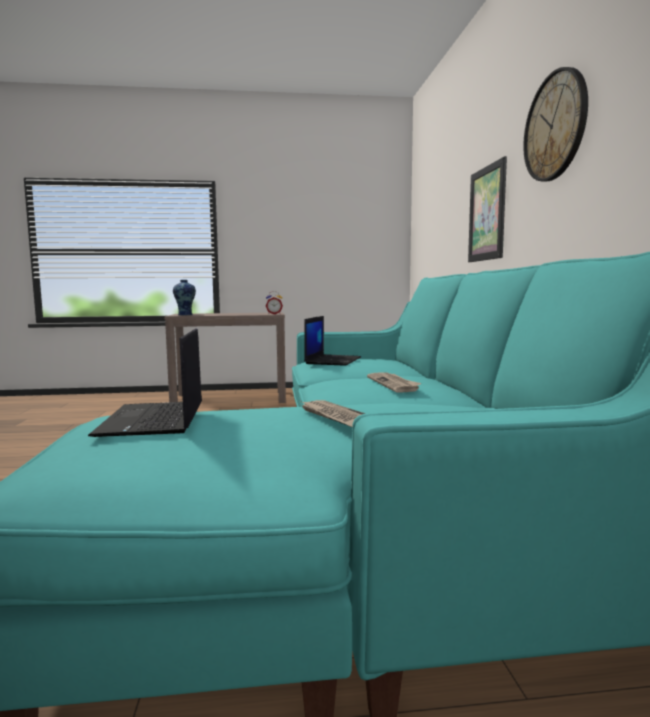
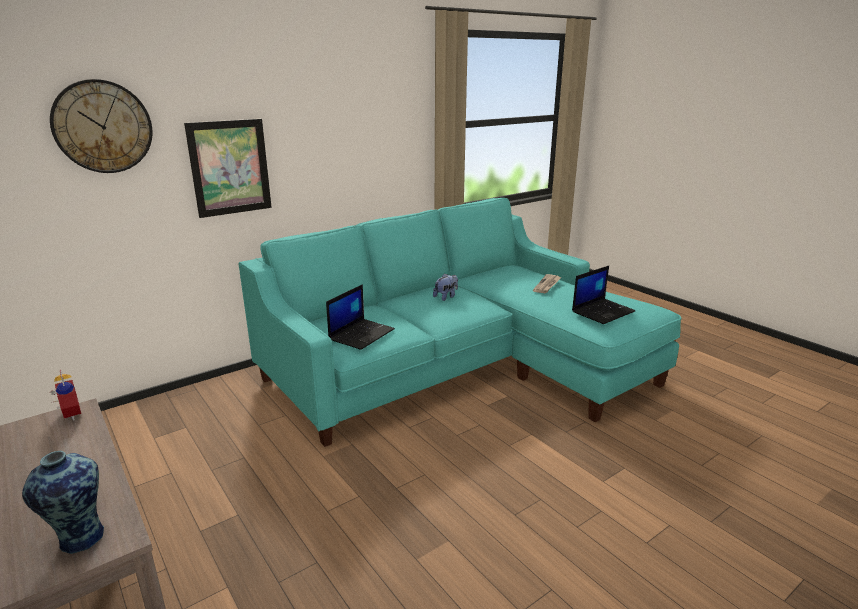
camera: 120 degrees left, 15 degrees up
(333, 360) = (361, 334): laptop -> laptop turned 135 degrees clockwise
(393, 384) = (446, 297): newspaper -> plush toy
(555, 126) = (329, 113): wall clock -> wall clock (102, 127)

